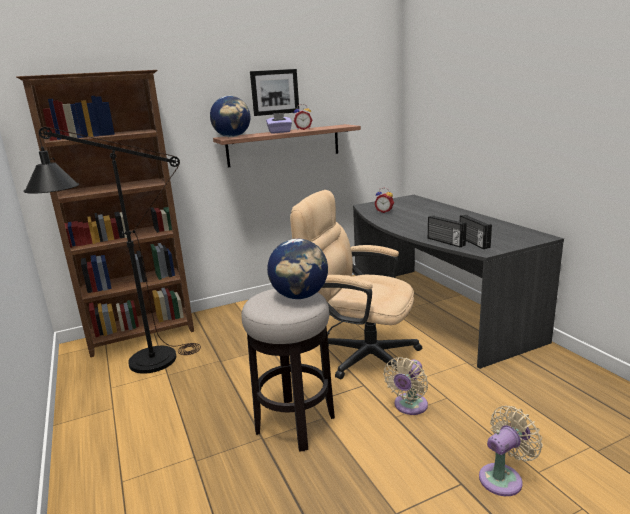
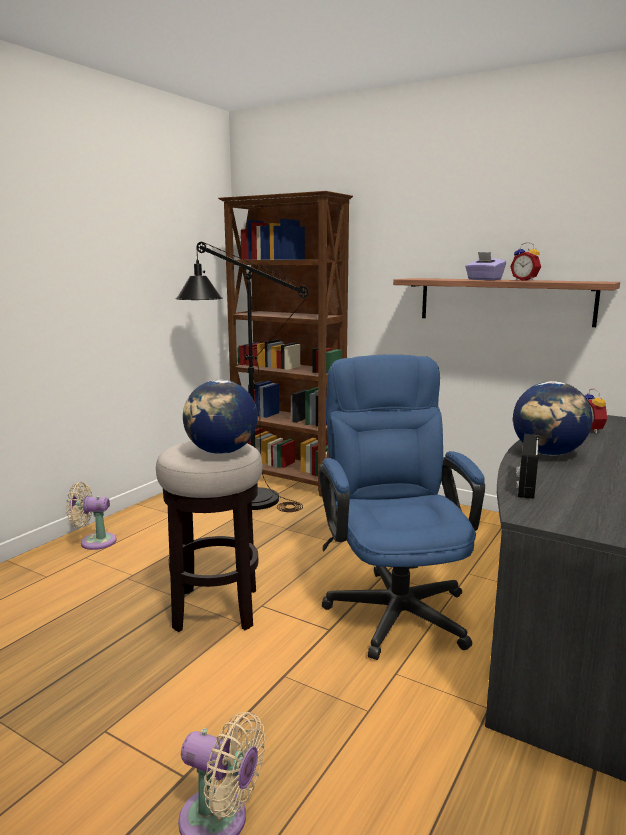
camera: 55 degrees right, 5 degrees down
(232, 137) = (421, 278): globe -> globe (548, 453)
(274, 92) = (502, 224): picture -> none
(360, 354) = (394, 604): beige office chair -> blue office chair
(409, 406) = (315, 681): beige fan -> beige fan (94, 542)
(473, 242) = (559, 502): radio -> none

